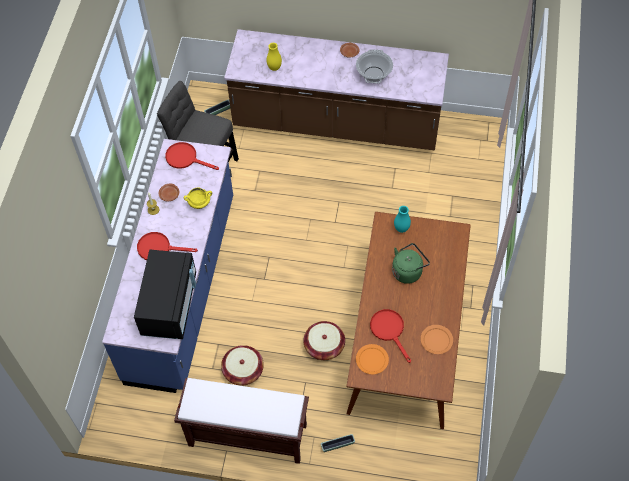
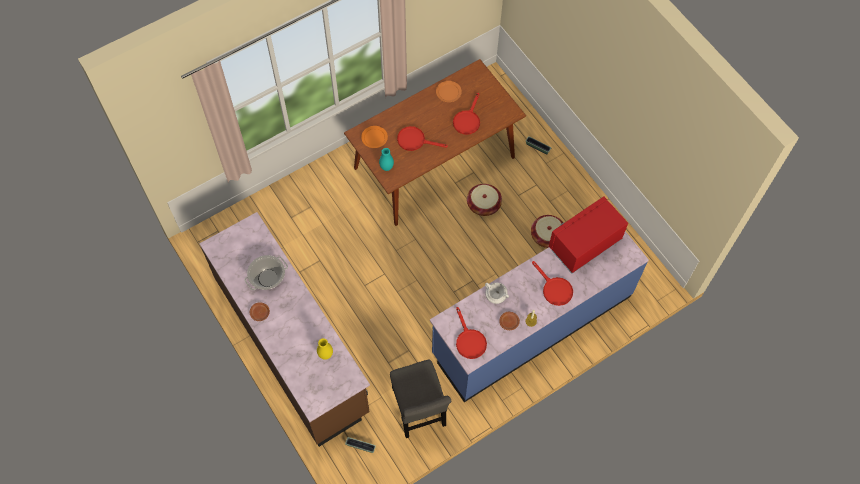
camera: 135 degrees left, 5 degrees up
(169, 305) = (584, 244): black microwave -> red microwave
(199, 203) = (495, 296): yellow cooking pot -> white cooking pot
(246, 435) = (584, 198): brown bench -> none
(372, 360) = (496, 114): orange plate -> orange plate (374, 137)
(408, 271) = (415, 140): green kettle -> red frying pan

